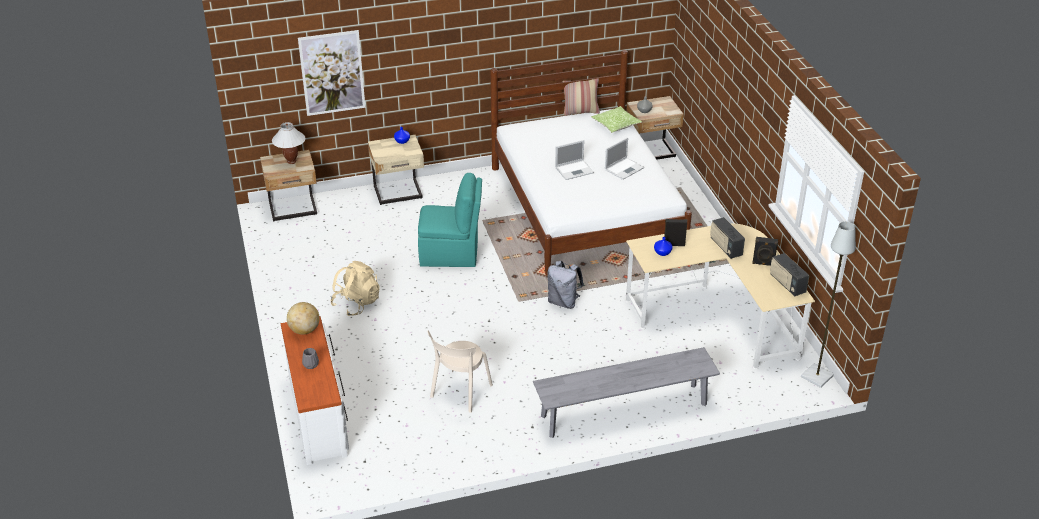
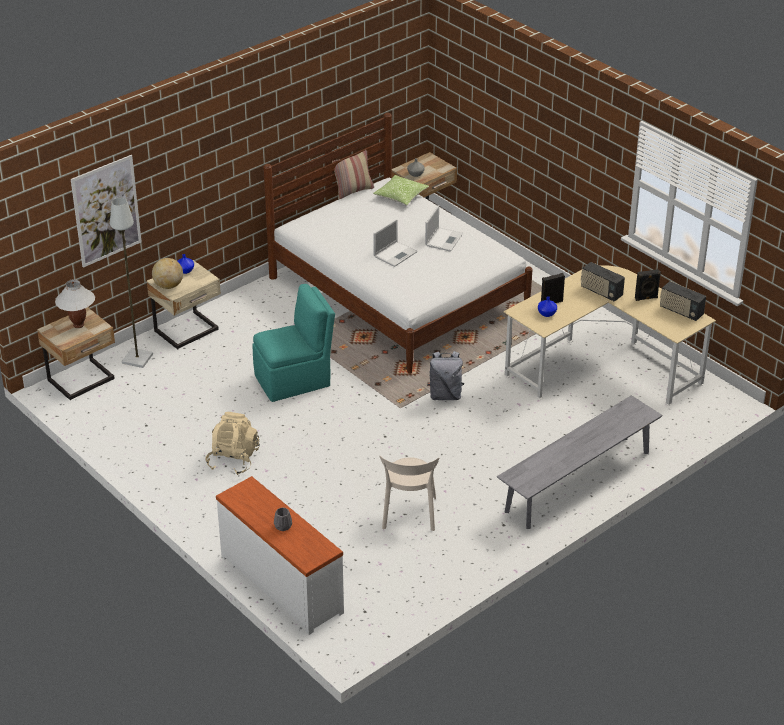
camera: 25 degrees left, 0 degrees up
(304, 330) = (248, 495): globe -> globe (168, 286)
(816, 376) = (727, 395): grey floor lamp -> grey floor lamp (137, 358)

